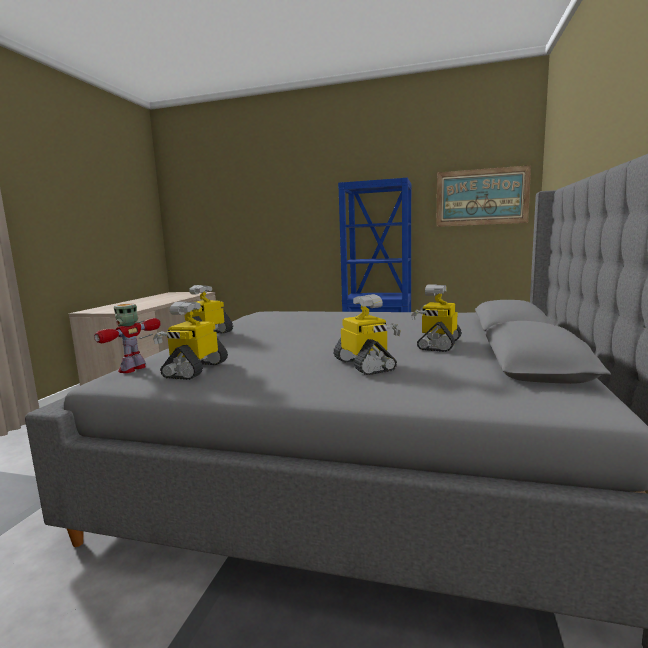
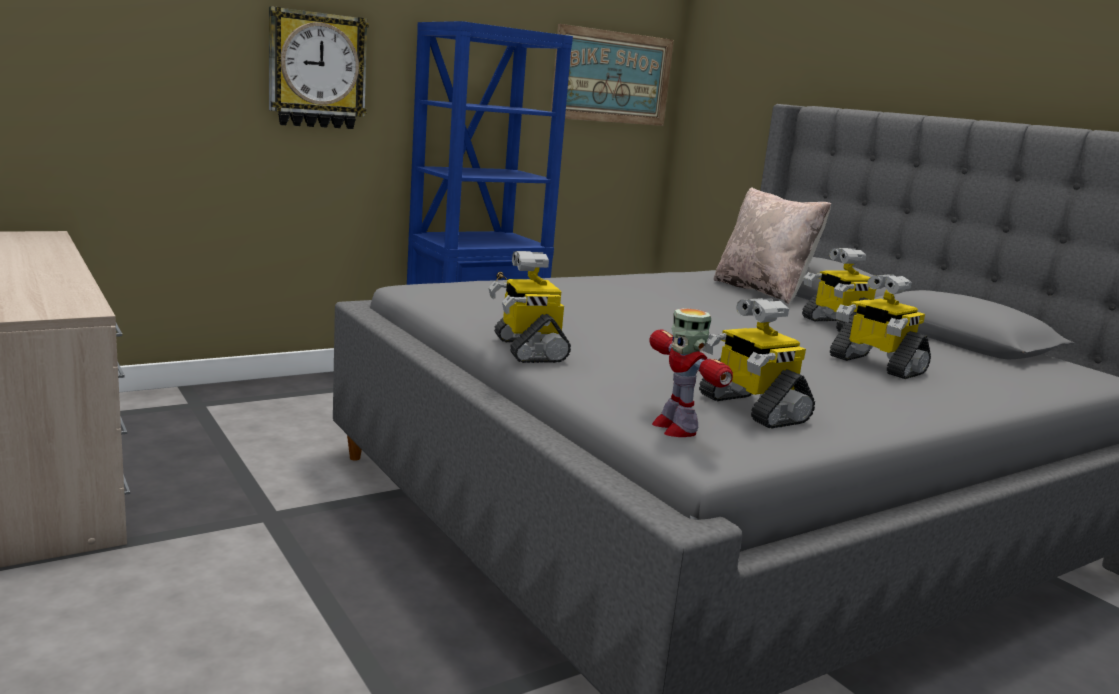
camera: 50 degrees left, 5 degrees up
(304, 219) = (317, 70): none -> wall clock
(365, 365) = (875, 365): toy robot -> toy robot turned 150 degrees counterclockwise
(464, 323) = (762, 291): none -> beige pillow

